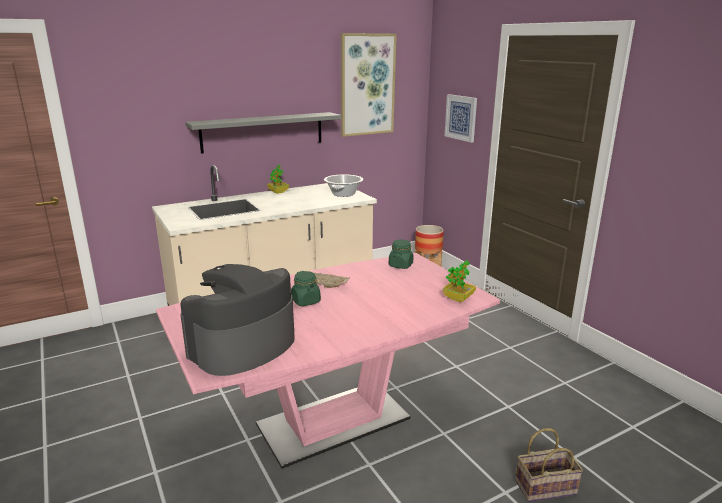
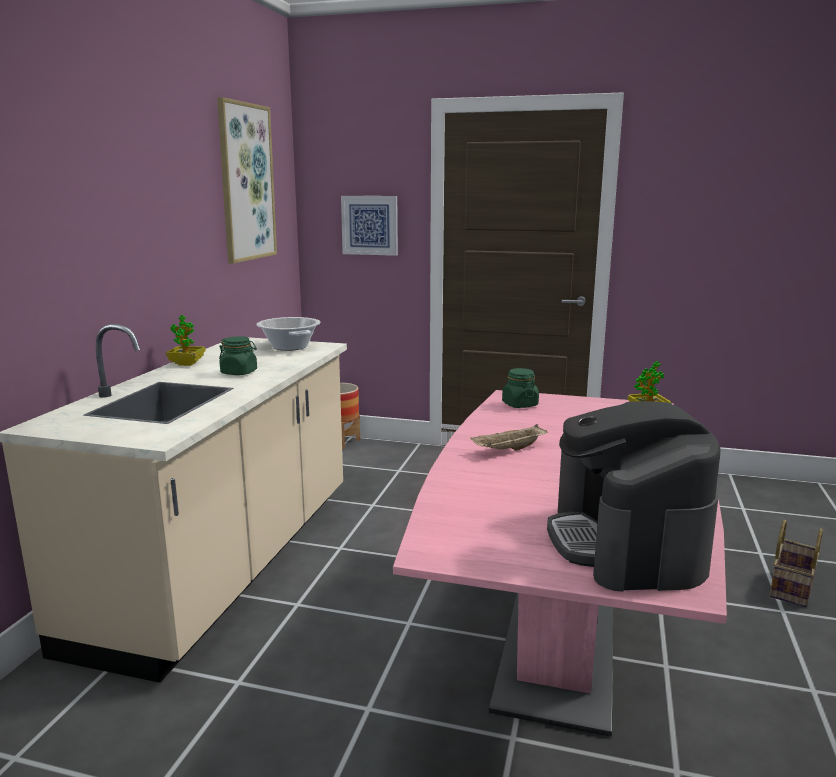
camera: 45 degrees left, 5 degrees down
(263, 132) = (143, 260): grey shelf -> none
(306, 301) = (541, 471): green jar -> green jar (239, 372)

